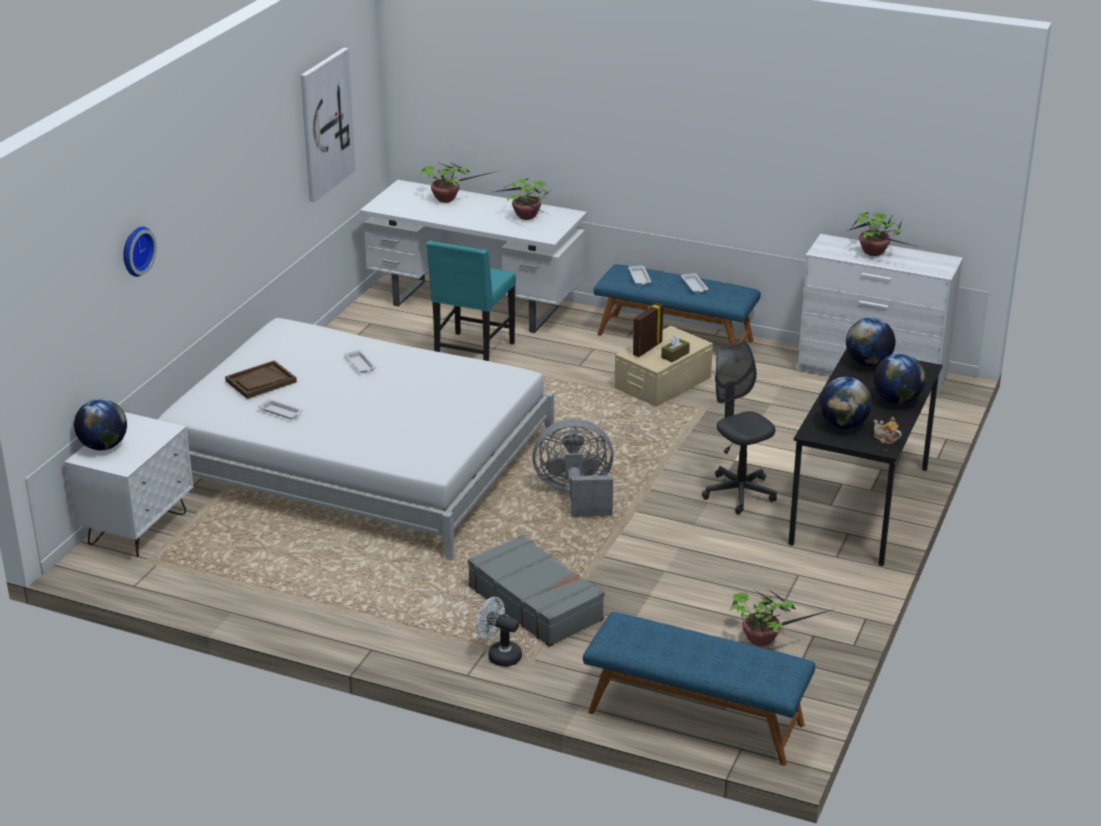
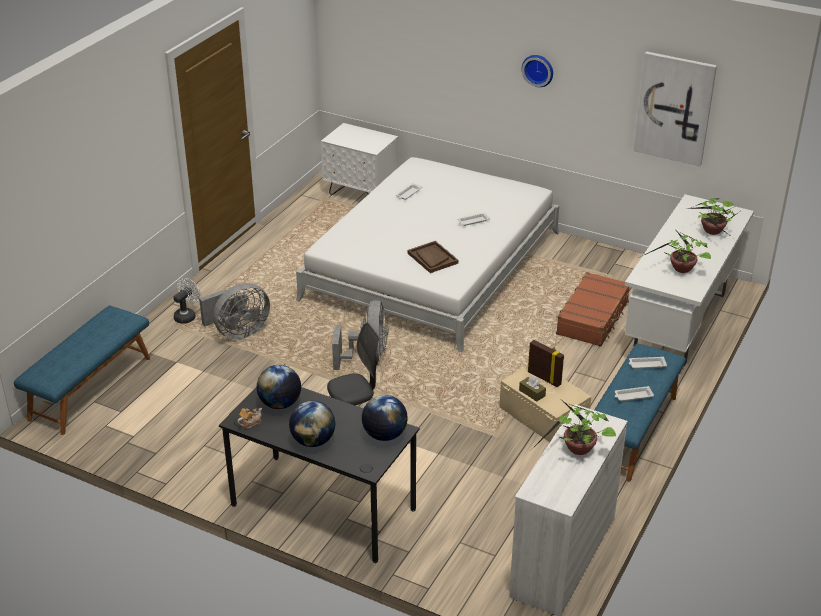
camera: 95 degrees right, 5 degrees up
(103, 446) = (357, 132): globe -> none
(135, 250) = (430, 52): wall clock -> wall clock (538, 69)
(261, 381) = (450, 185): brown tray -> brown tray (432, 258)
(472, 353) = (593, 317): turquoise chair -> brown suitcase
(536, 602) = (238, 332): grey suitcase -> grey fan
(763, 640) = (159, 427): potted plant -> none

